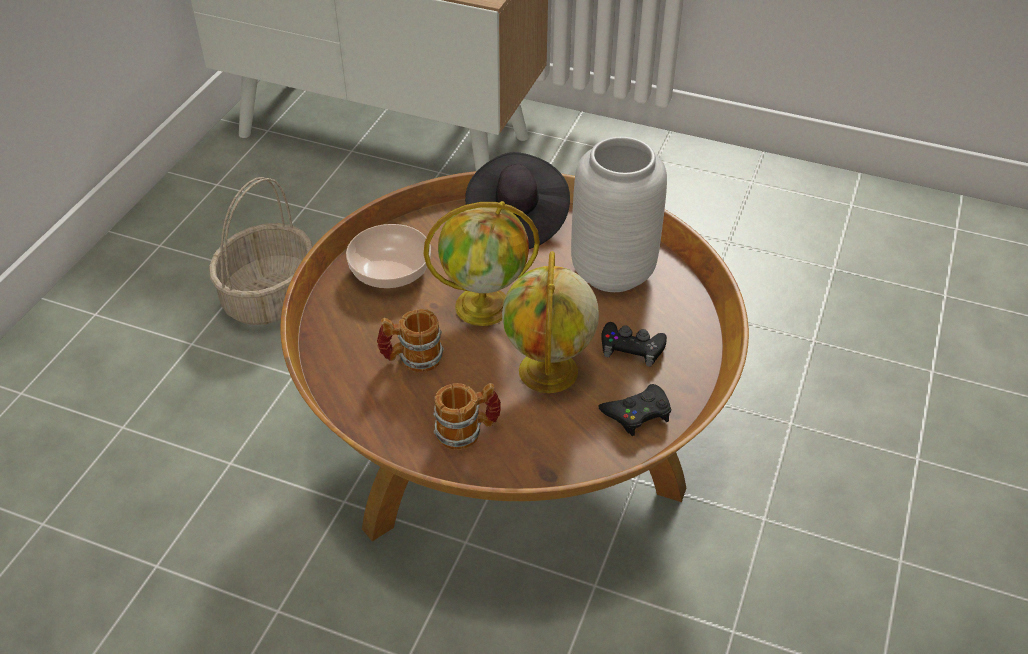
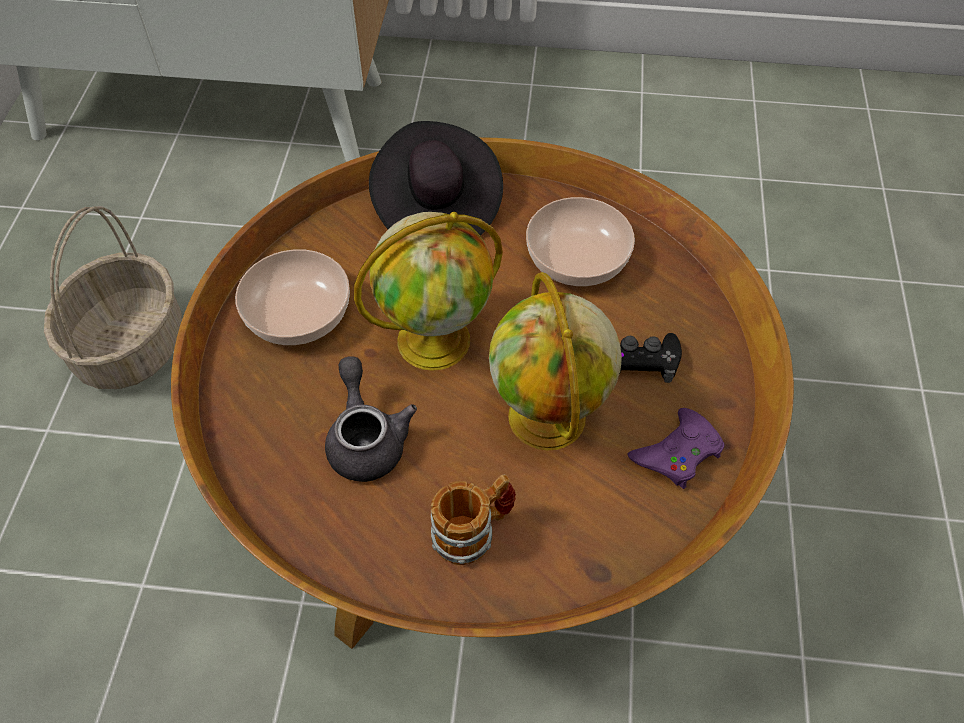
camera: 15 degrees left, 10 degrees up
(412, 358) = (366, 438): mug -> grey teapot
(611, 272) = (576, 259): grey vase -> bowl
(637, 413) = (677, 453): black game controller -> purple game controller

